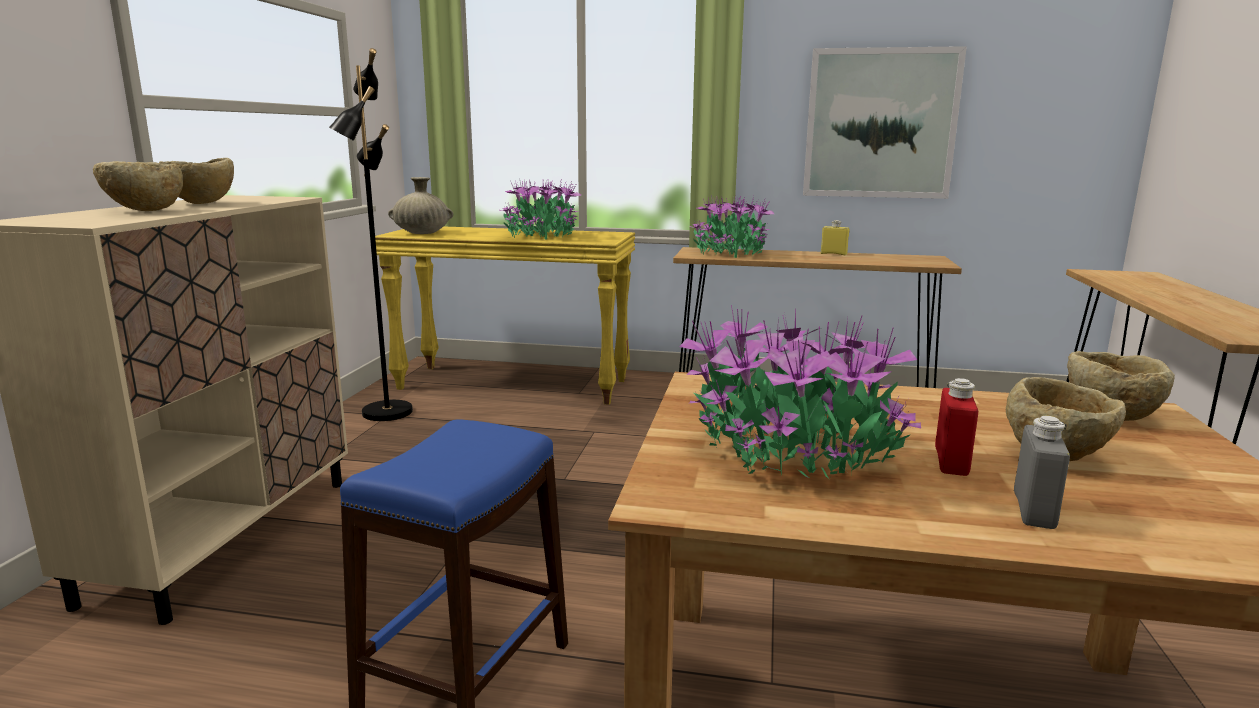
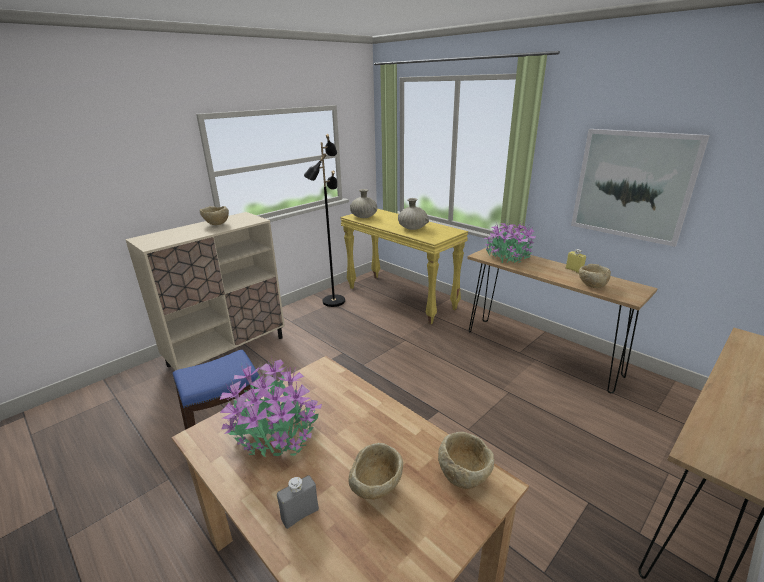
camera: 35 degrees right, 10 degrees up
(145, 211) = (187, 232): beige bowl -> beige bowl (591, 286)
(542, 236) = (412, 228): potted plant -> beige vase
(951, 462) = (325, 468): red bottle -> none

